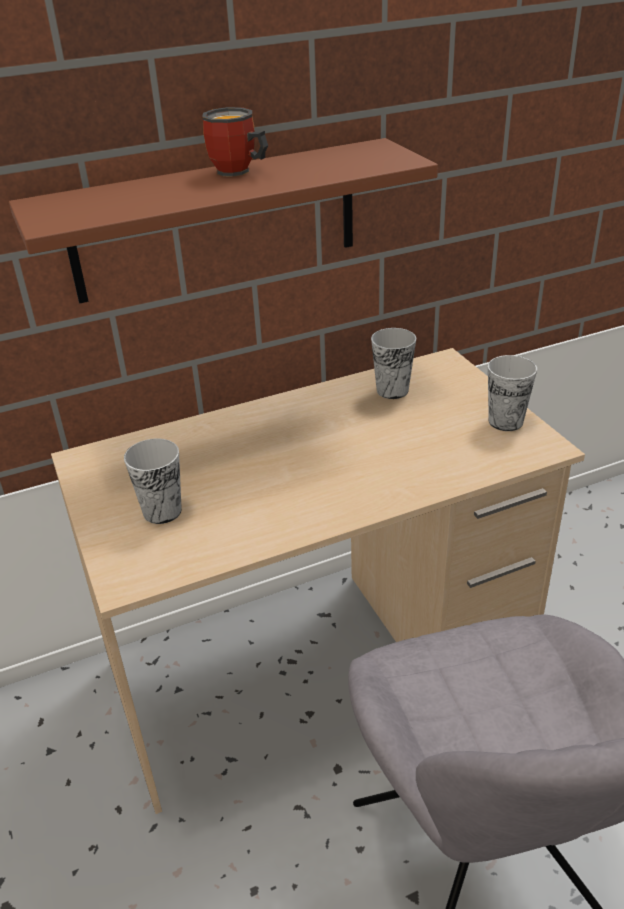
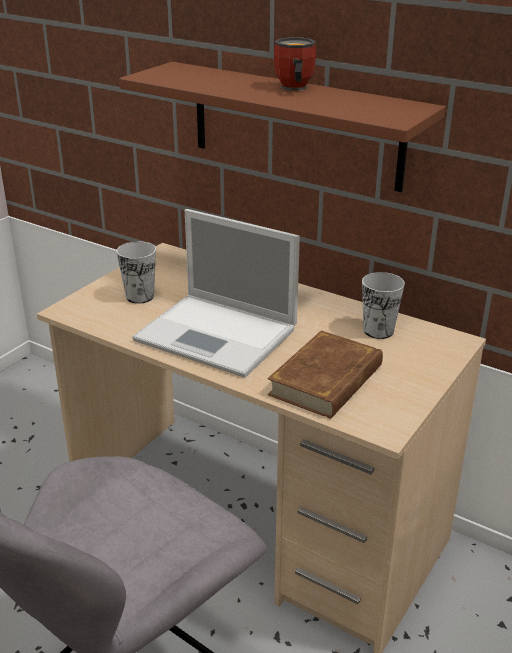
camera: 55 degrees right, 5 degrees down
(307, 483) = (219, 335): none -> laptop
(449, 448) = (327, 380): none -> brown book
(505, 421) = (398, 397): cup -> none

